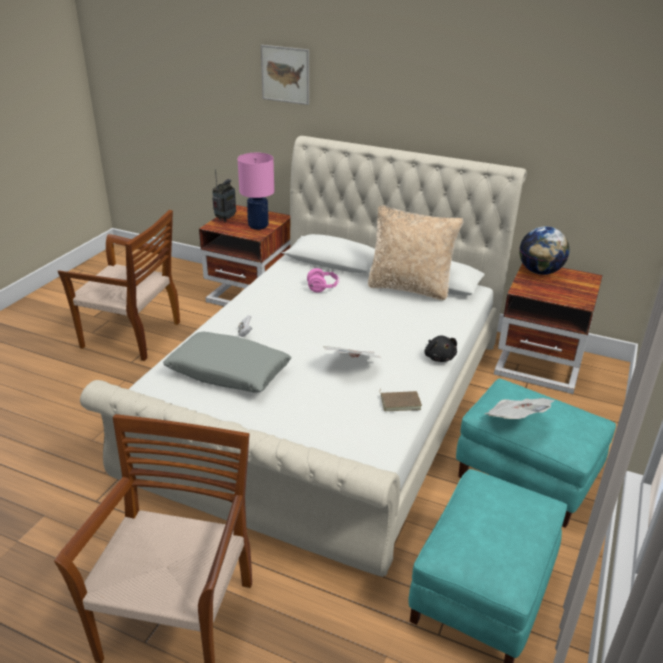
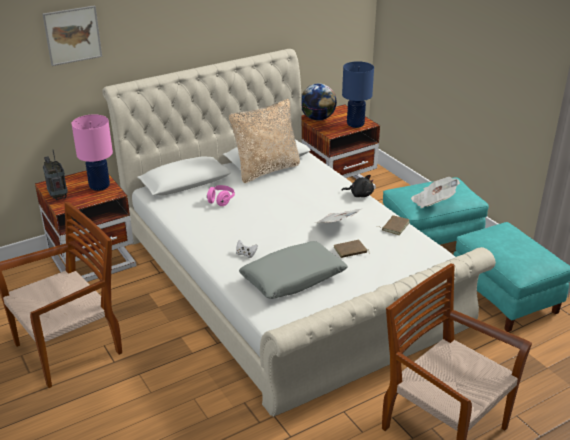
camera: 55 degrees left, 0 degrees up
(315, 389) = (350, 251): none -> brown book
(563, 297) = (355, 125): none -> blue table lamp

